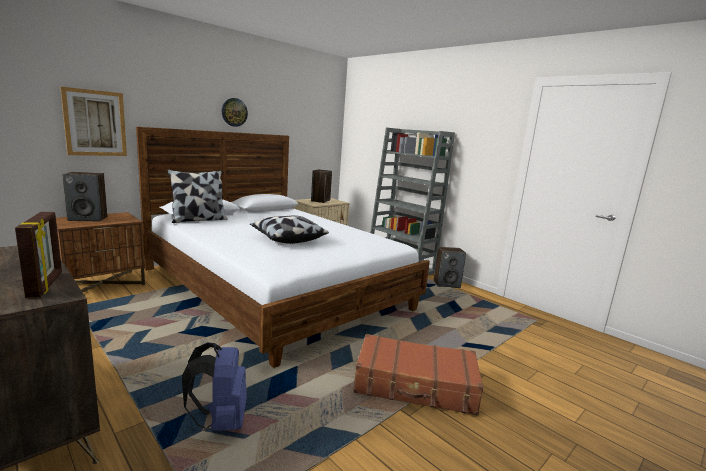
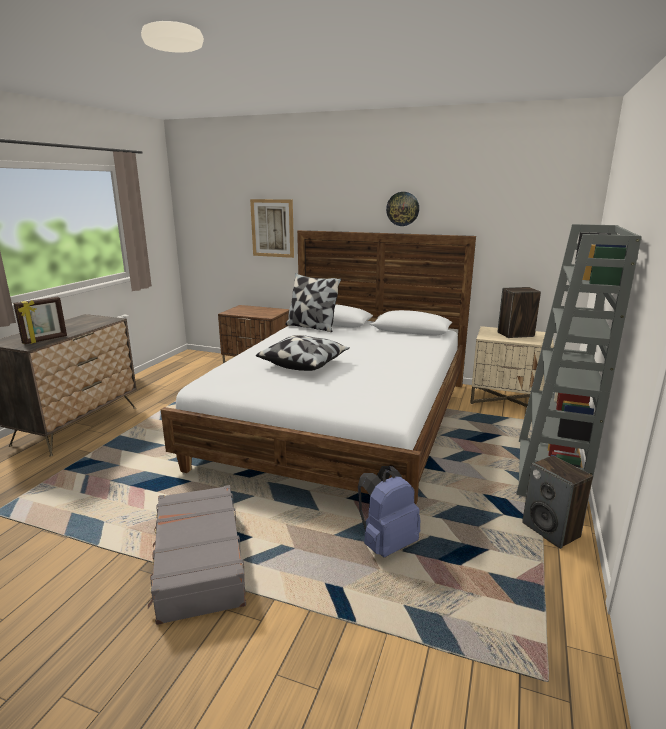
camera: 65 degrees right, 5 degrees up
(88, 218) = (253, 309): speaker -> none
(221, 421) = (100, 477): blue backpack -> blue backpack (386, 544)
(415, 385) = (198, 562): brown suitcase -> grey suitcase

